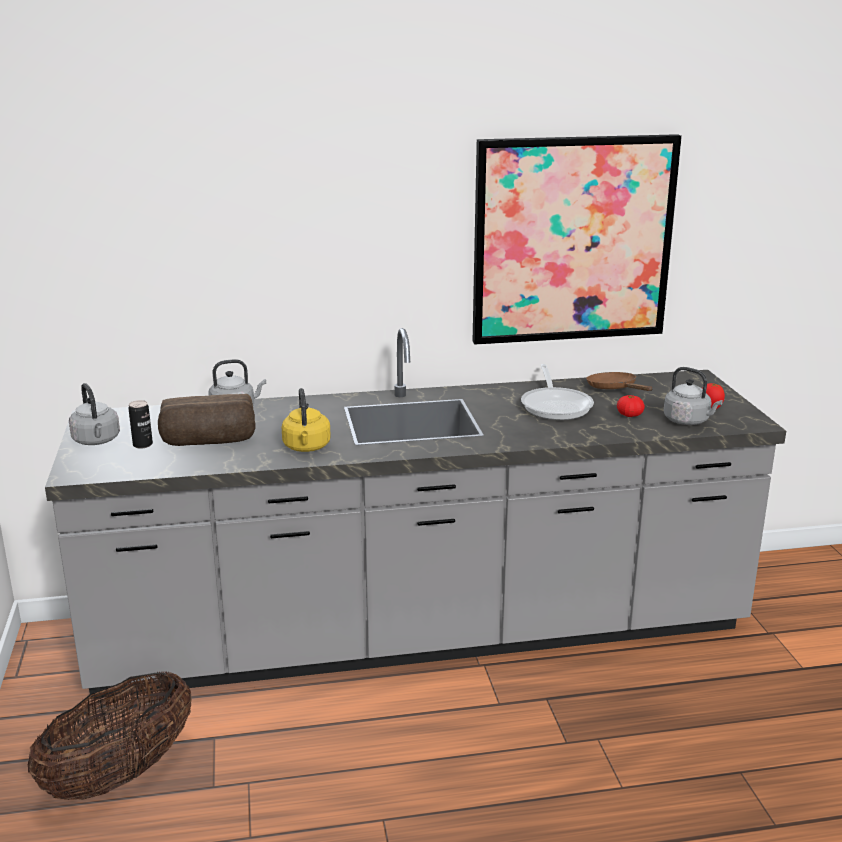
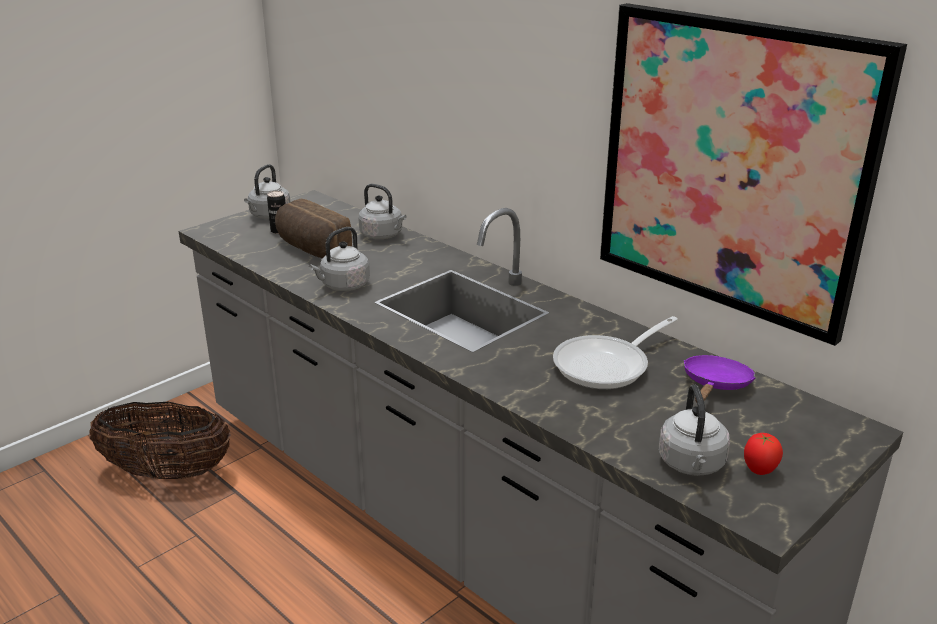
camera: 55 degrees right, 5 degrees up
(306, 447) = (343, 286): yellow kettle -> grey kettle
(614, 389) = (715, 385): brown frying pan -> purple frying pan
(629, 415) = (649, 418): tomato -> none

